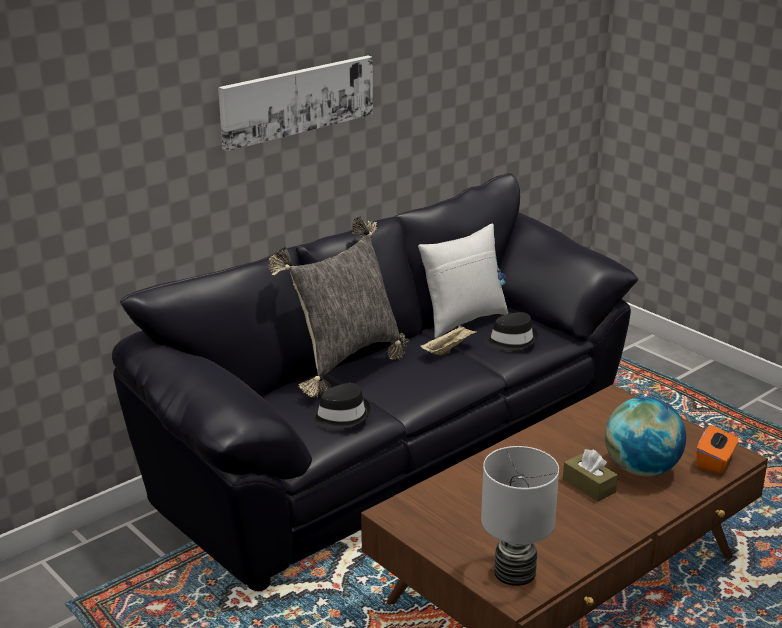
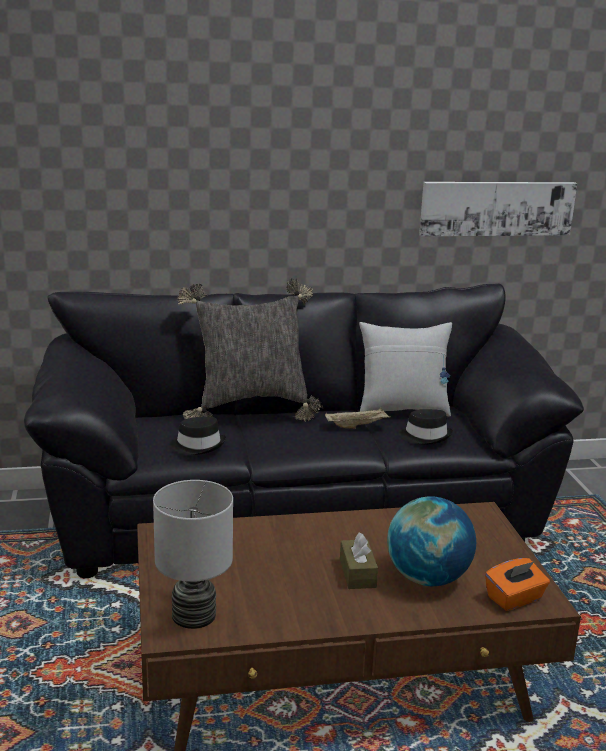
camera: 30 degrees right, 5 degrees down
(297, 100) = (267, 164): picture -> picture (497, 208)

